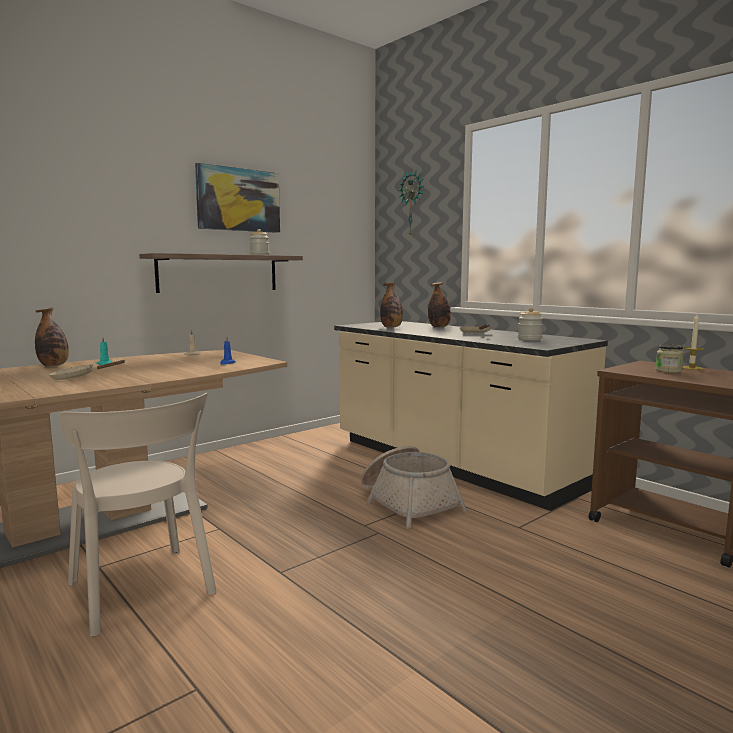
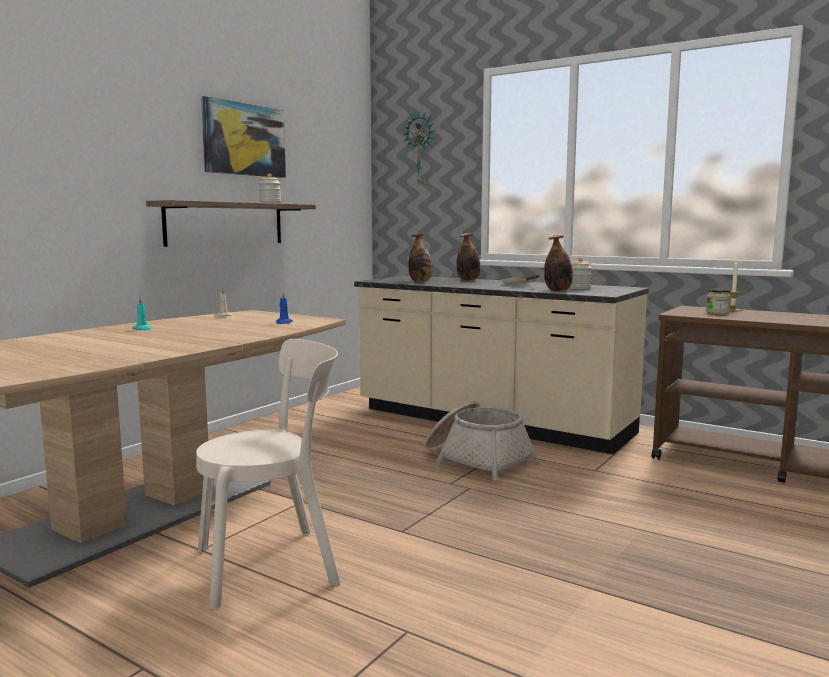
camera: 15 degrees left, 0 degrees up
(54, 365) = (81, 332): bottle -> bottle (558, 290)
(78, 377) = (144, 342): beige frying pan -> none
(143, 591) = (274, 564): beige chair -> beige chair turned 60 degrees counterclockwise

